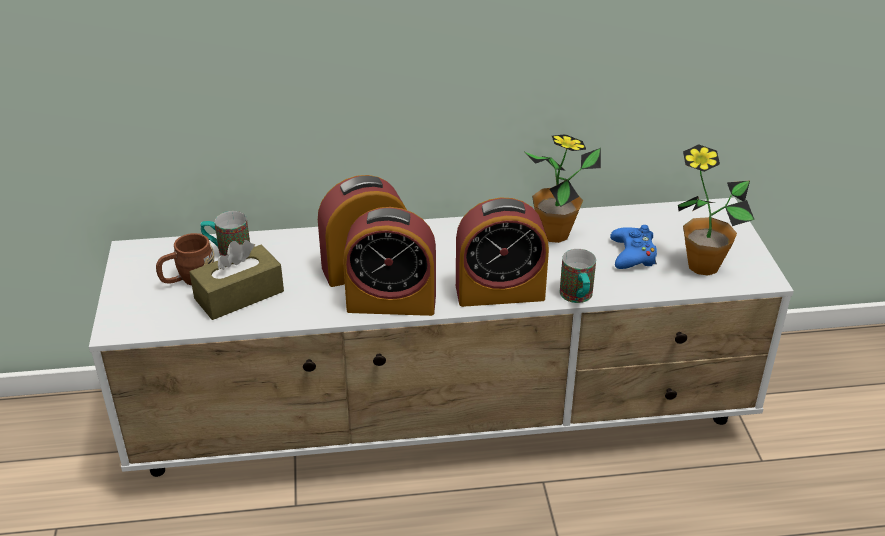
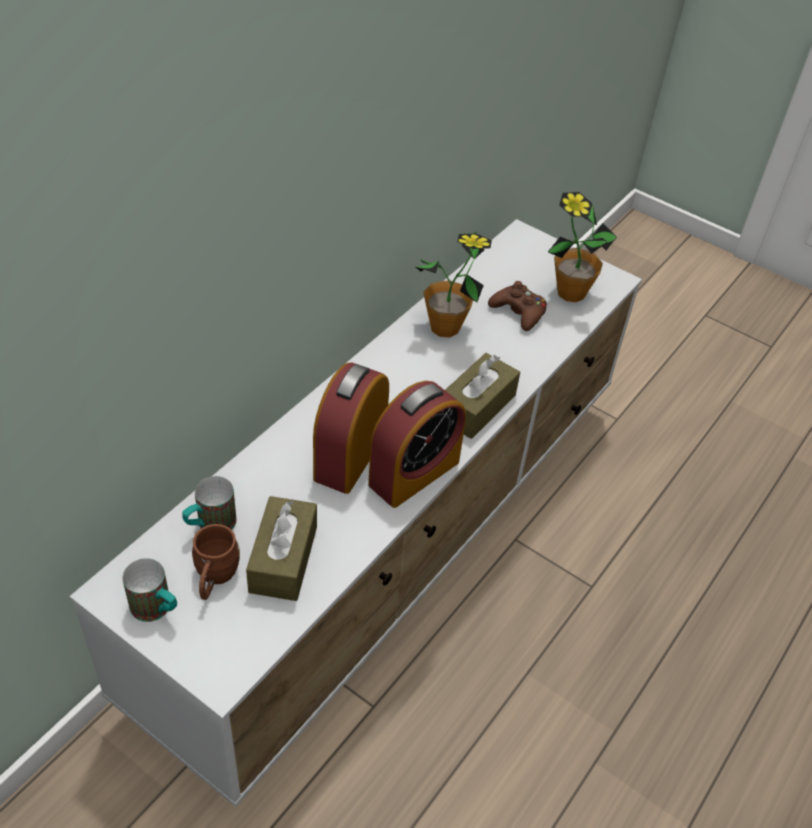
camera: 50 degrees left, 10 degrees up
(500, 292) = (476, 407): alarm clock -> brown tissue box
(577, 298) = (532, 374): mug -> mug (157, 609)
(633, 255) = (518, 312): blue game controller -> brown game controller

